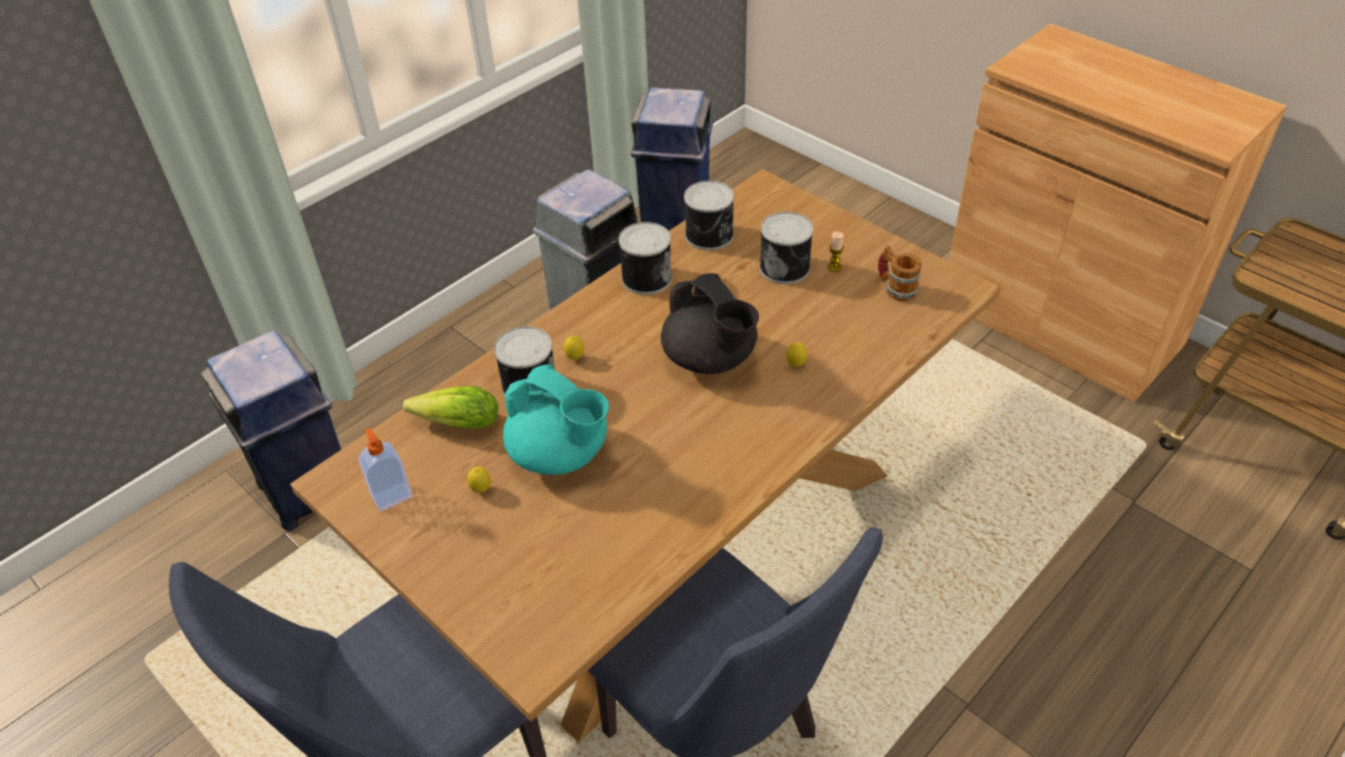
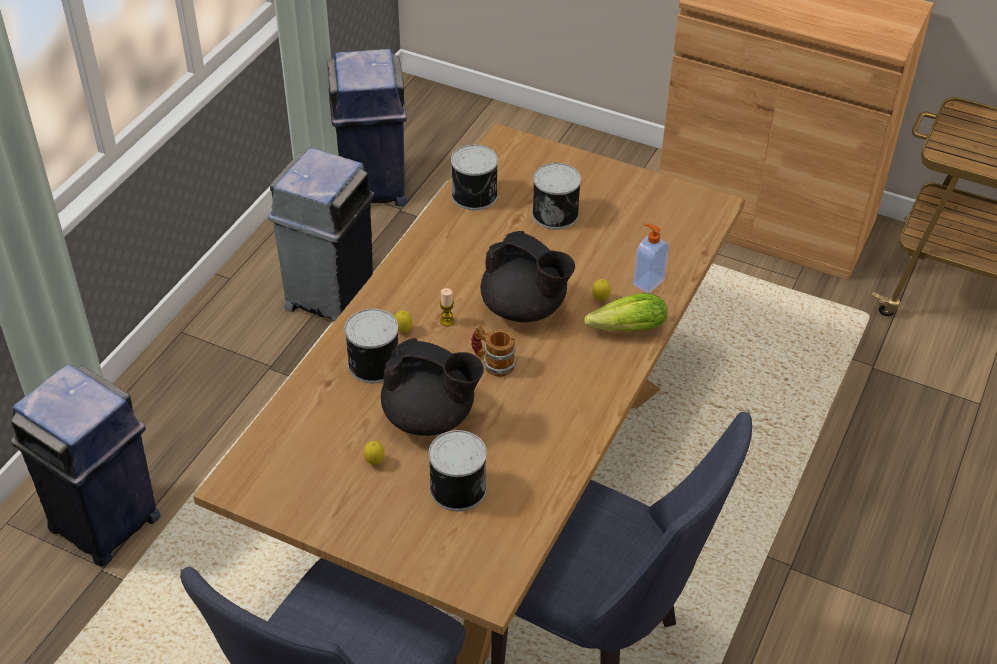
camera: 20 degrees left, 0 degrees up
(391, 495) = (295, 484): soap dispenser -> soap dispenser (647, 282)
(453, 423) = (320, 411): lettuce -> lettuce (623, 330)
(560, 454) = (430, 417): turquoise teapot -> black teapot
(645, 277) = (433, 245): can -> can (456, 488)
(834, 267) = (598, 206): candle -> candle (447, 321)
(896, 288) = (658, 215): mug -> mug (493, 362)

